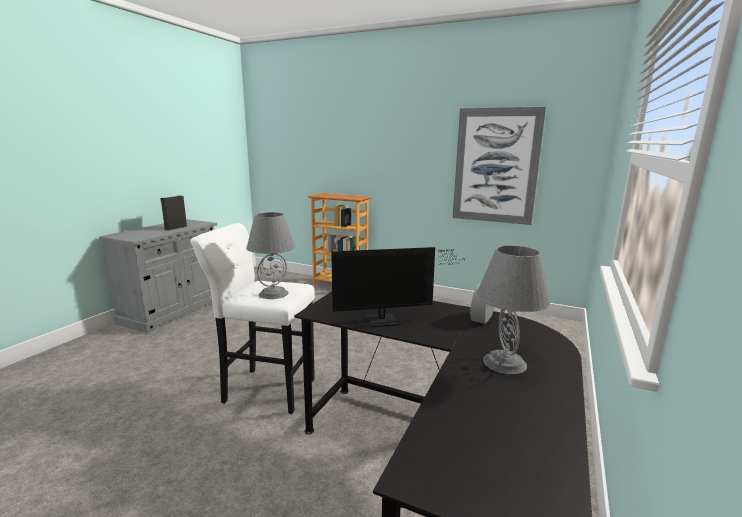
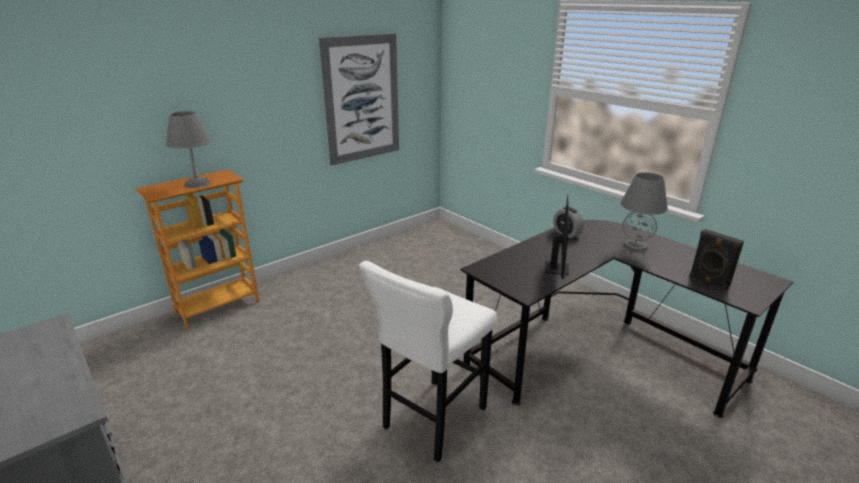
camera: 65 degrees left, 10 degrees up
(175, 228) = (43, 362): black speaker -> black speaker (708, 281)
(273, 293) = (455, 310): grey table lamp -> grey table lamp (198, 183)

